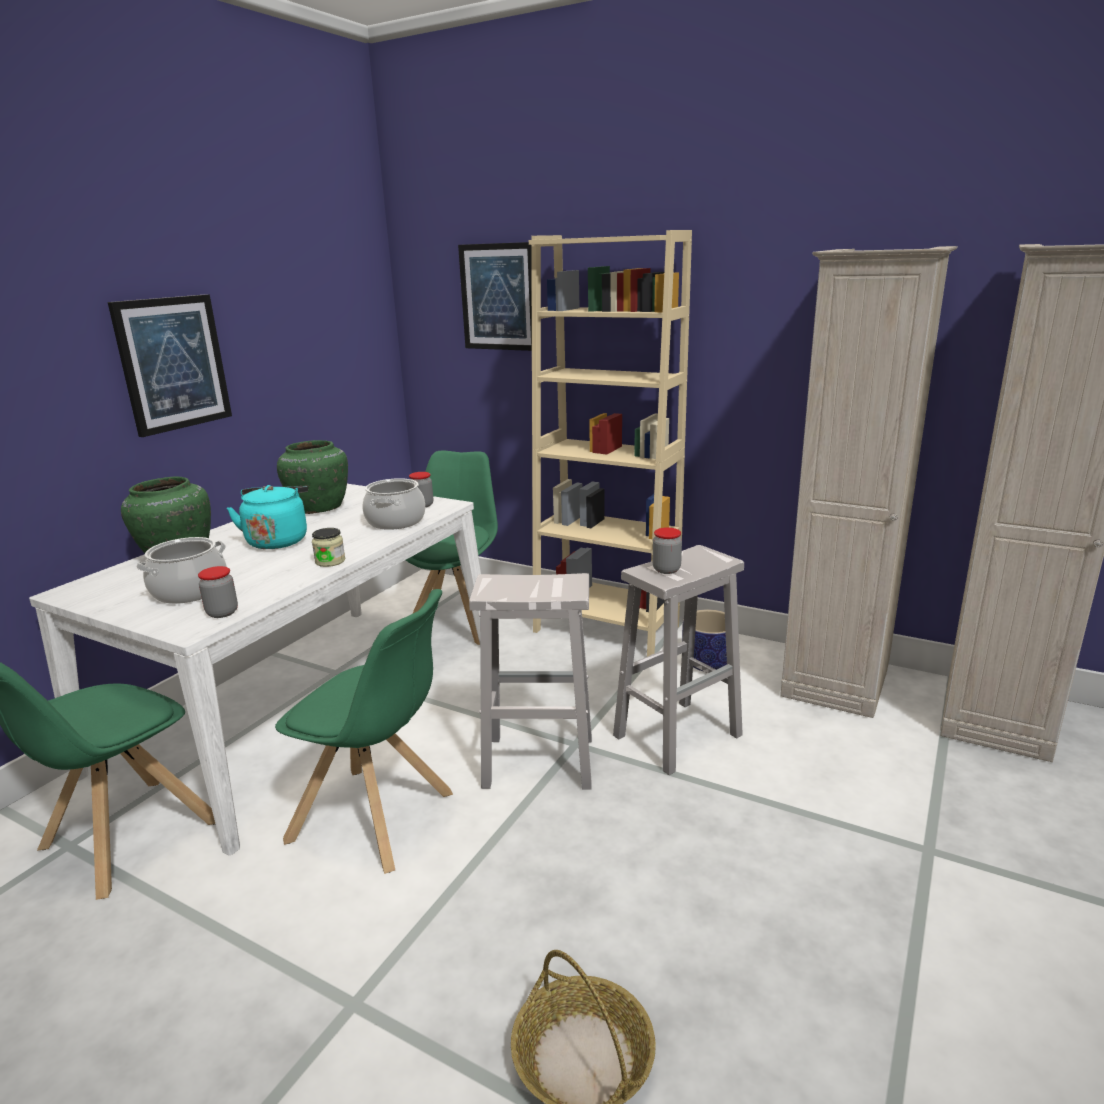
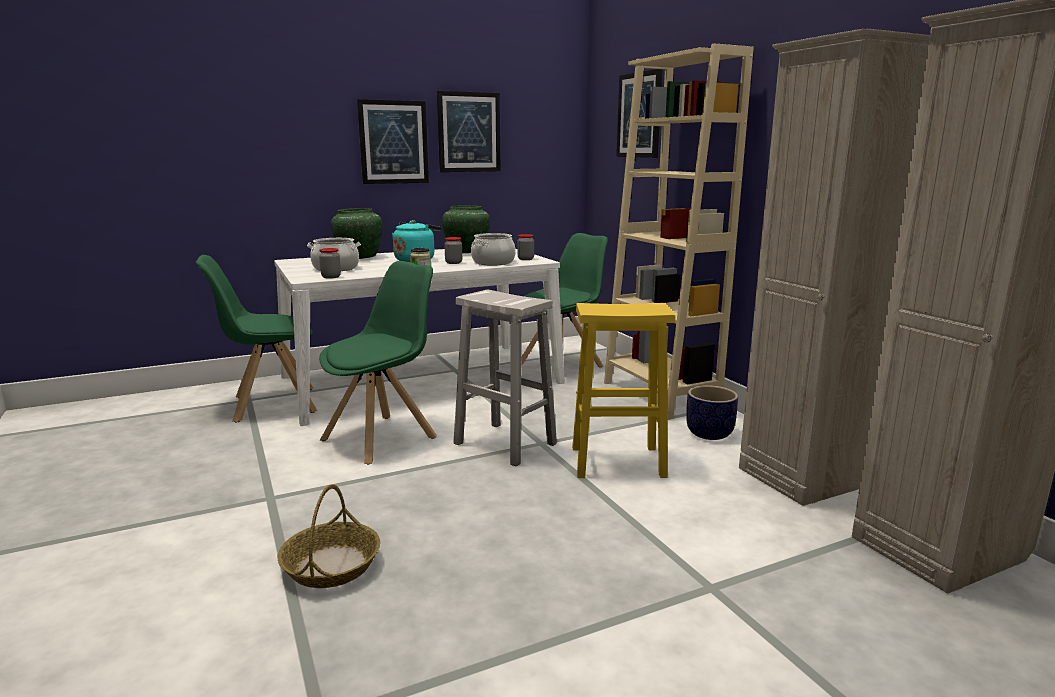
camera: 35 degrees right, 5 degrees down
(269, 333) = (469, 132): none -> picture
(378, 818) = (383, 436): green chair -> green chair turned 105 degrees counterclockwise
(666, 570) = (606, 307): jar -> jar (453, 263)
(678, 734) = (619, 462): white stool -> yellow stool

